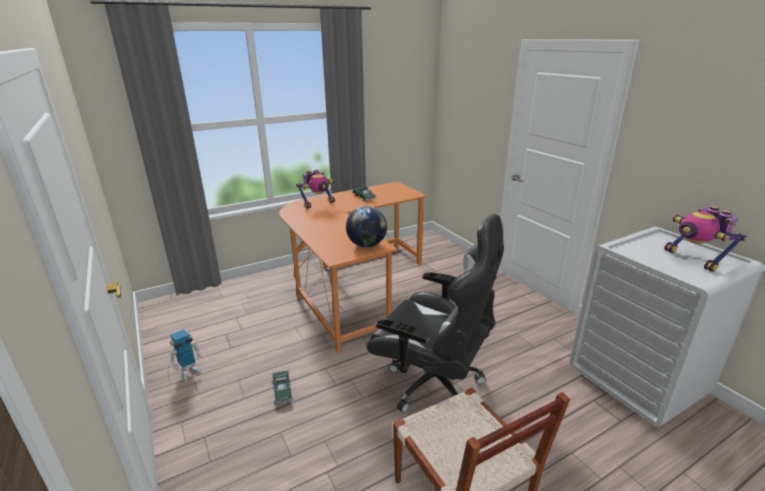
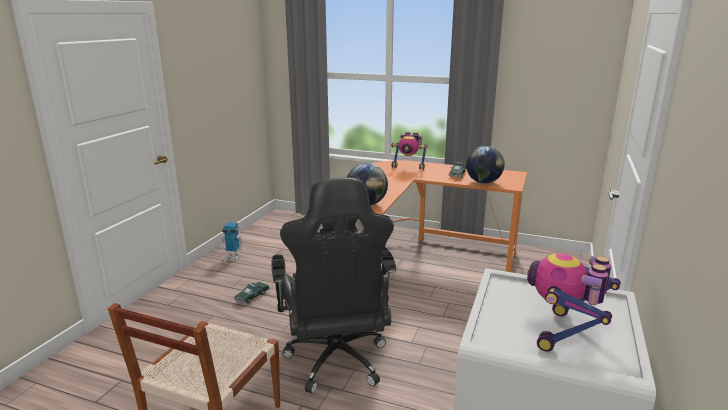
camera: 50 degrees right, 5 degrees down
(393, 197) = (483, 182): none -> globe

